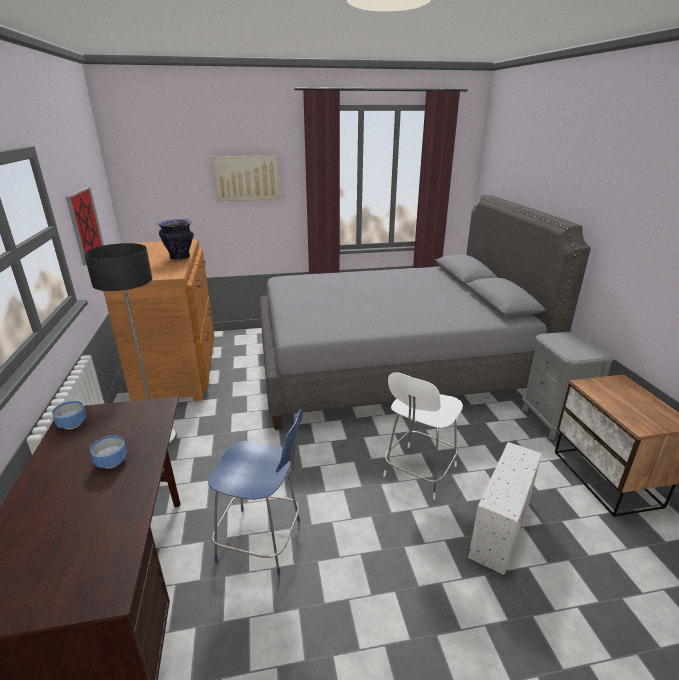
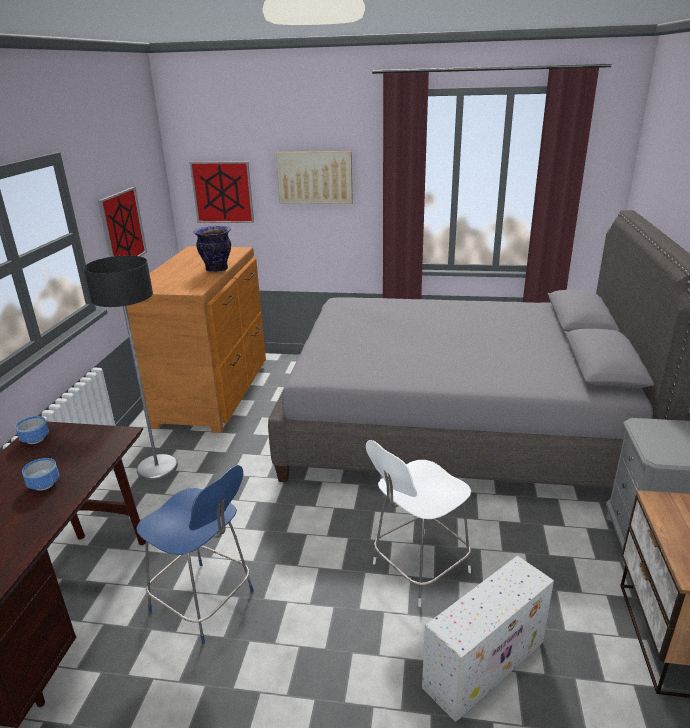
camera: 20 degrees right, 0 degrees up
(163, 193) = (222, 192): none -> picture

